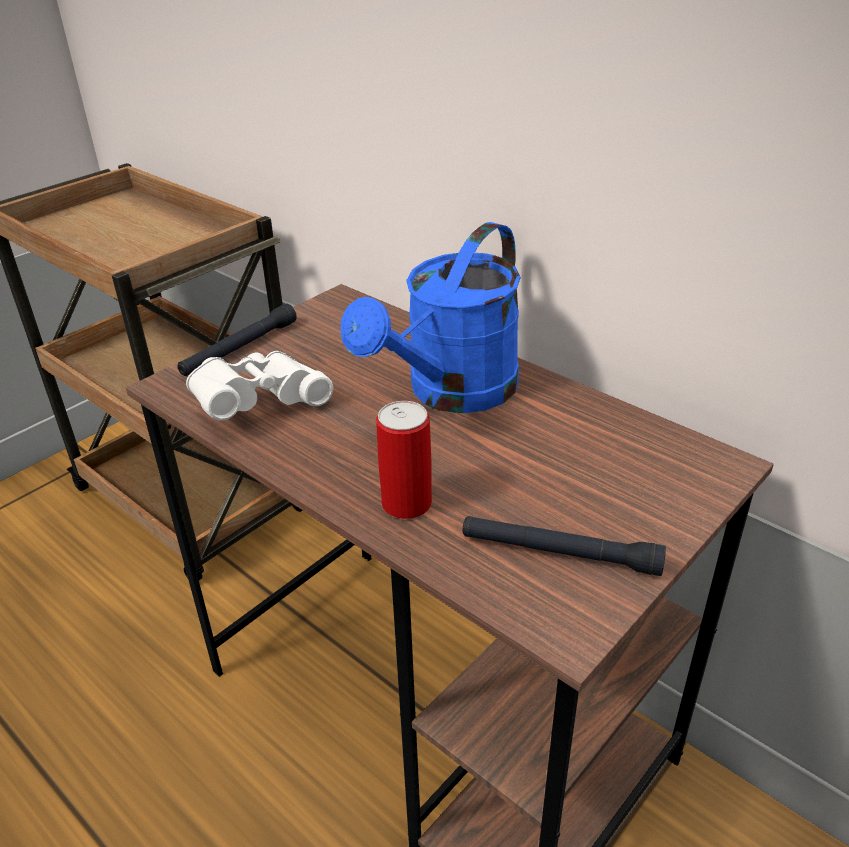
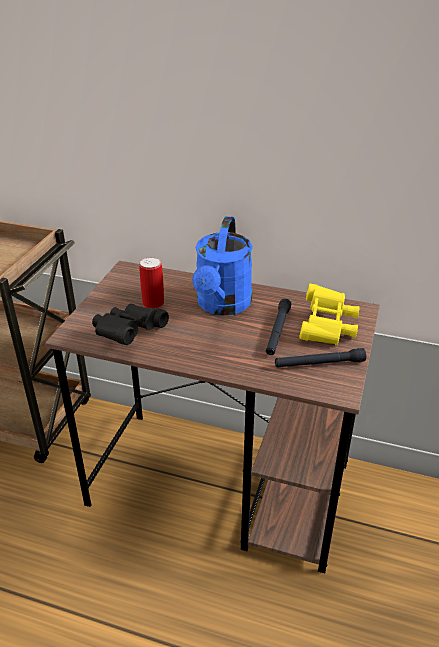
camera: 25 degrees left, 0 degrees up
(240, 349) = (93, 308): black flashlight -> black flashlight (277, 331)
(258, 404) = (128, 334): white binoculars -> black binoculars
(406, 503) = (239, 361): can -> can (153, 303)
(626, 483) = (327, 327): none -> yellow binoculars

